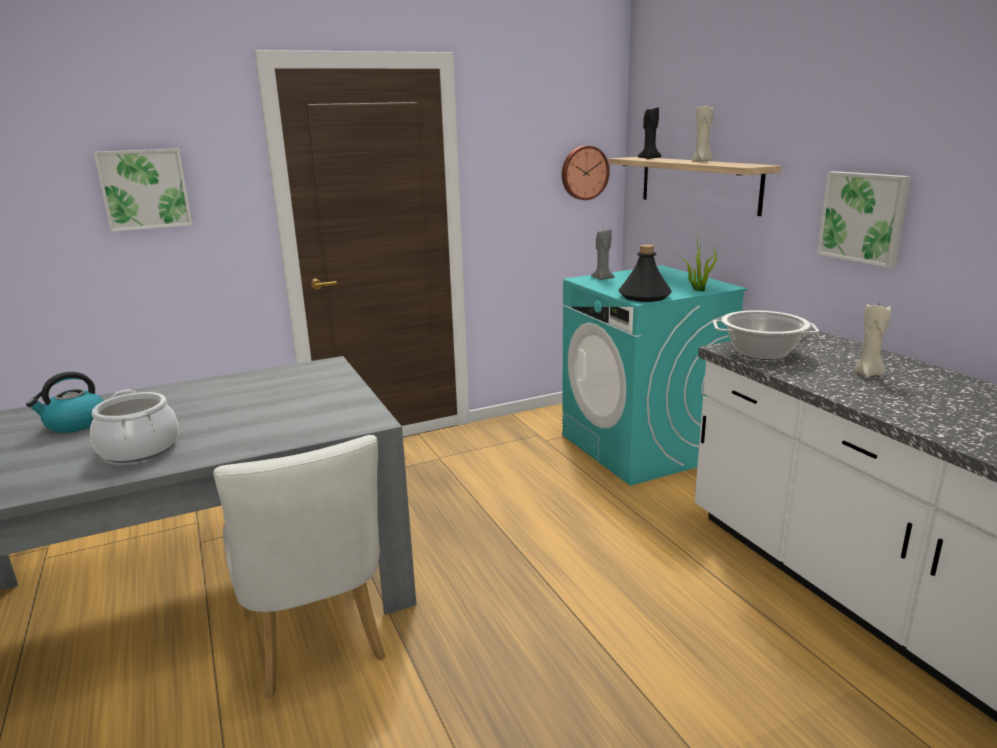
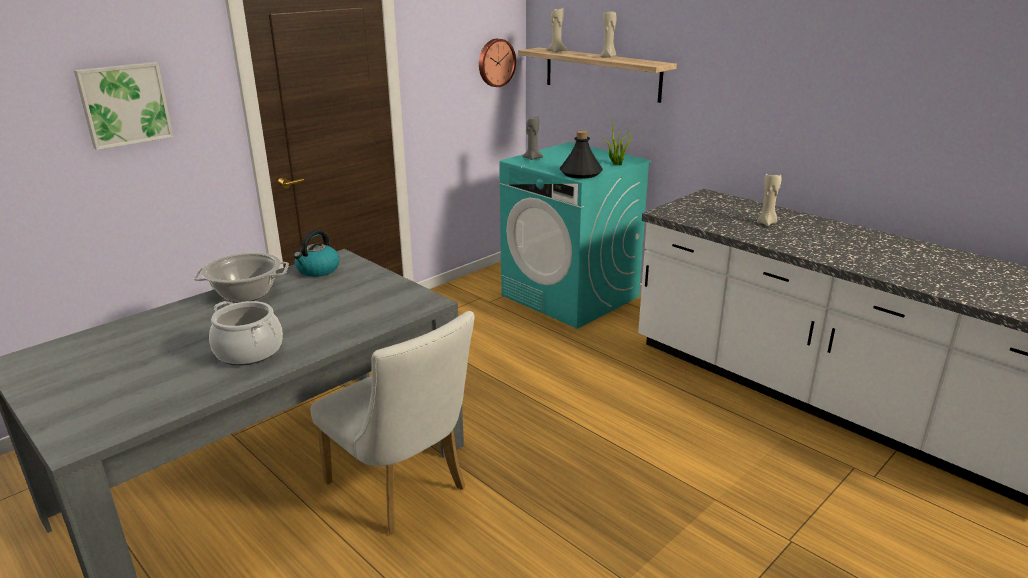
camera: 20 degrees left, 5 degrees up
(75, 424) = (155, 340): kettle -> kettle (317, 270)
(649, 158) = (556, 51): black candle -> beige candle
(761, 353) = (688, 213): cooking pot -> cooking pot (246, 294)
(864, 217) = (745, 106): picture -> none

